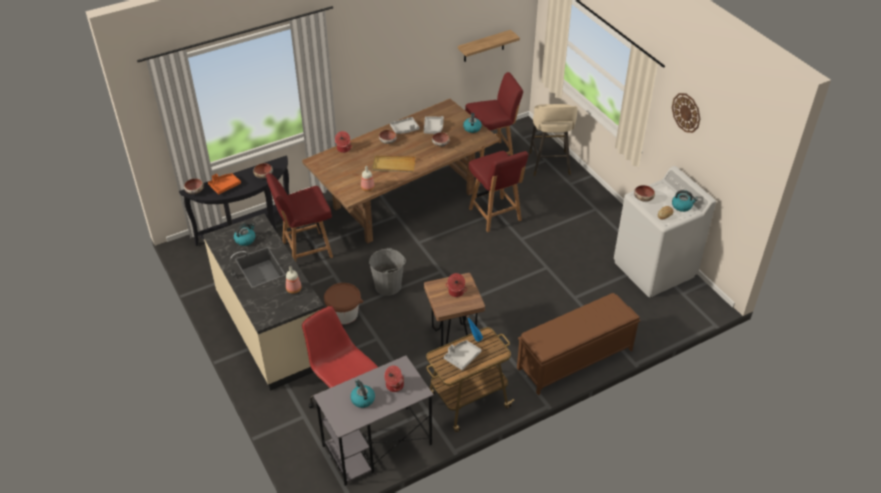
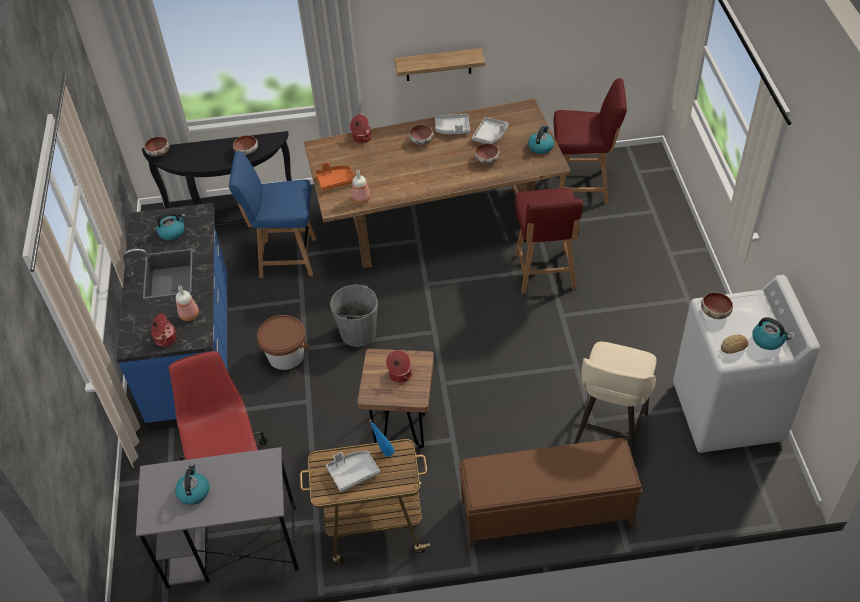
camera: 25 degrees right, 5 degrees up
(224, 186) = (195, 154): orange tray -> orange tray (335, 181)
(272, 329) = (194, 350): beige counter -> blue counter
(306, 250) = (286, 257): red chair -> blue chair
(393, 165) = (410, 176): beige tray -> none
(394, 385) = (242, 486): cooking pot -> cooking pot (165, 339)
(484, 46) = (595, 35): shelf -> shelf (438, 64)
(549, 164) = (655, 218): beige stool -> beige stool (609, 432)
(686, 112) = (810, 202): wall clock -> none

